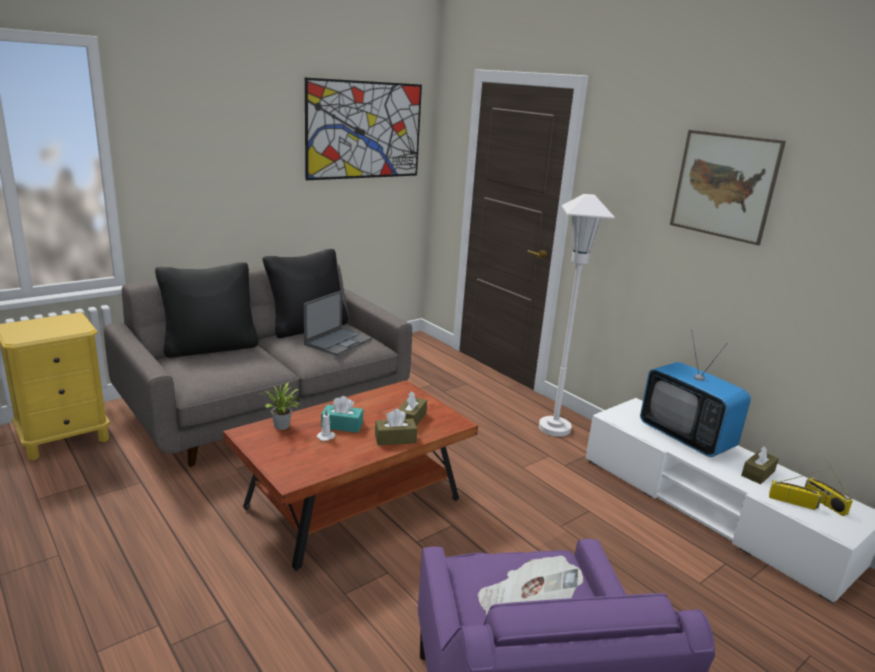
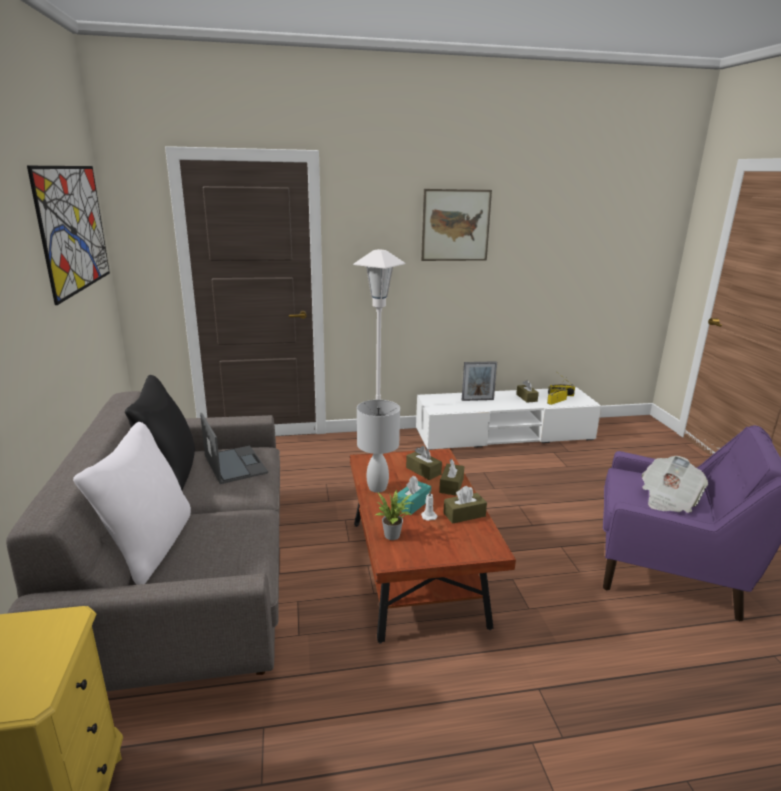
camera: 60 degrees left, 0 degrees up
(210, 347) = (149, 547): black pillow -> white pillow
(343, 455) = (464, 514): none -> brown tissue box
(356, 404) = (376, 488): none -> white table lamp
(686, 437) = (477, 400): television -> picture frame

